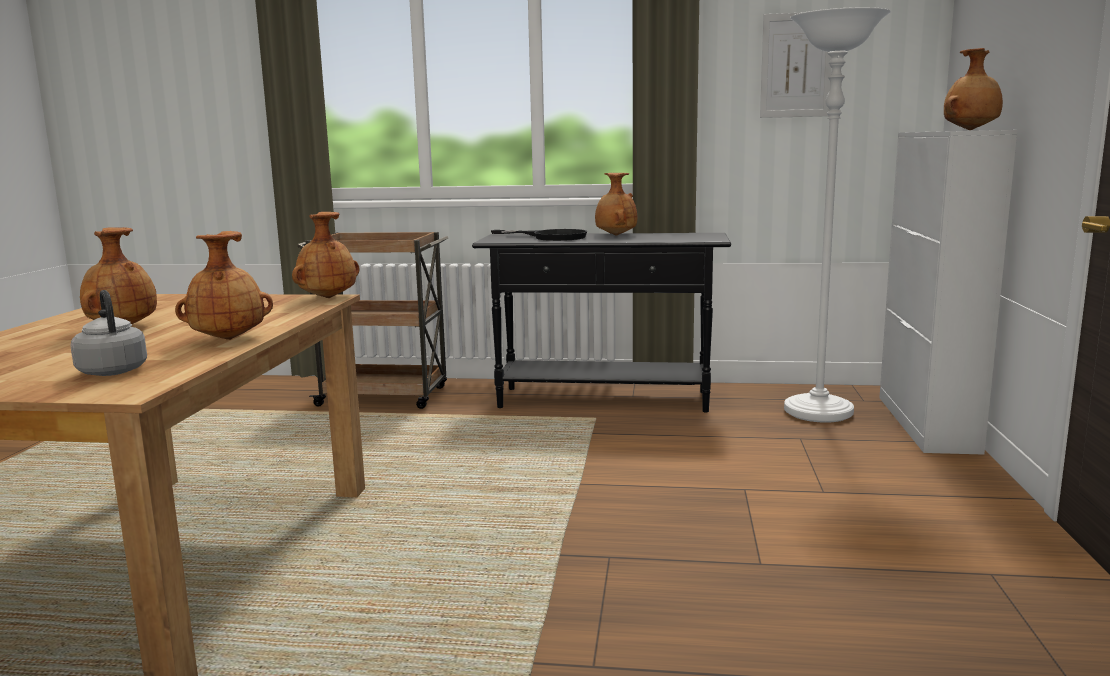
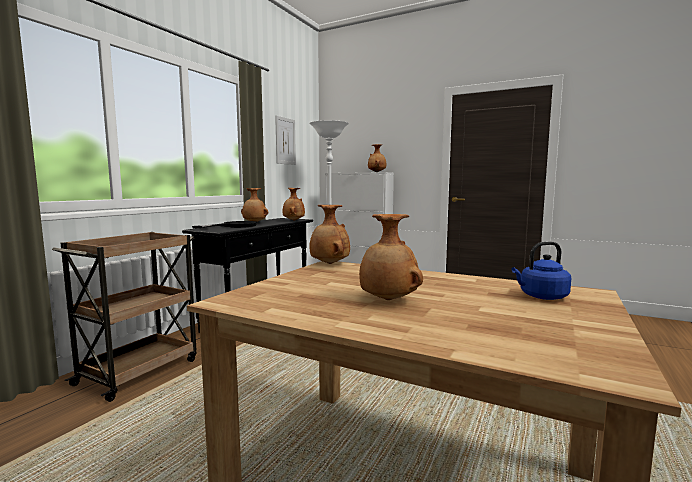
camera: 70 degrees left, 5 degrees down
(112, 370) = (541, 297): grey kettle -> blue kettle
(228, 339) = (453, 279): brown vase -> brown vase (293, 220)

